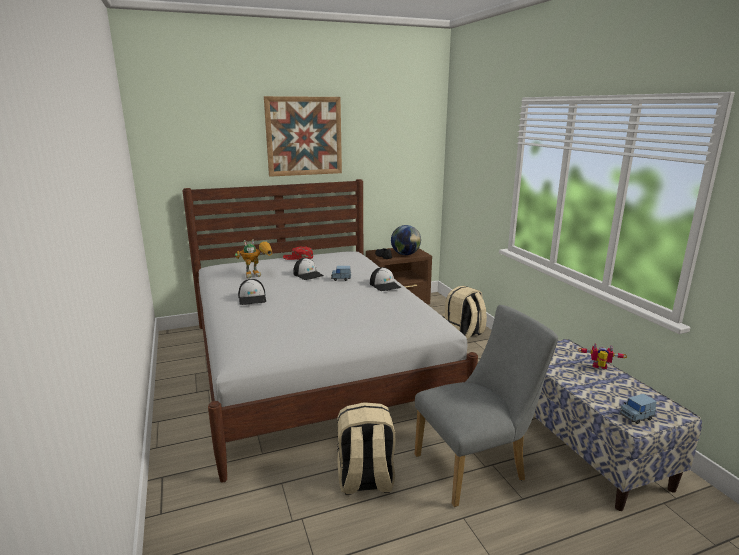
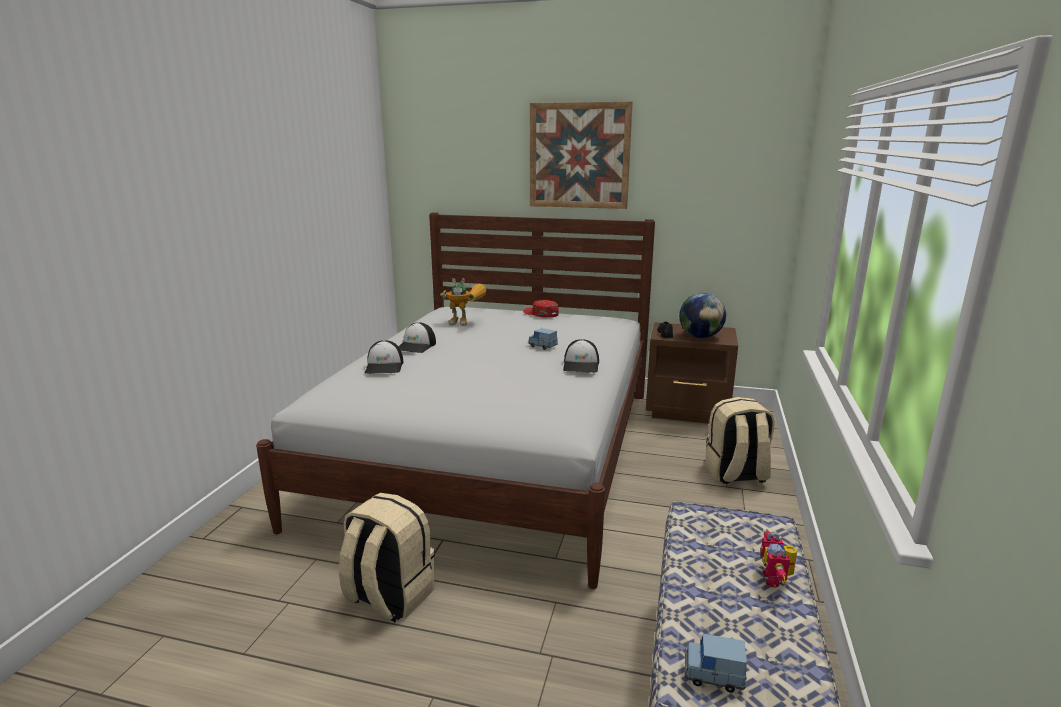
camera: 35 degrees right, 0 degrees up
(308, 274) = (515, 334): cap -> cap (384, 366)
(476, 466) = (528, 647): grey chair -> none
(600, 368) = (776, 579): toy robot -> toy robot turned 135 degrees counterclockwise

